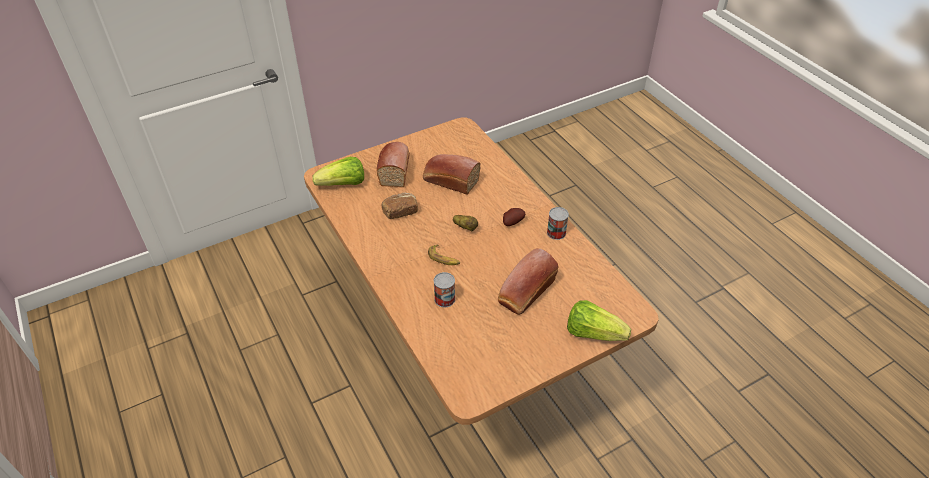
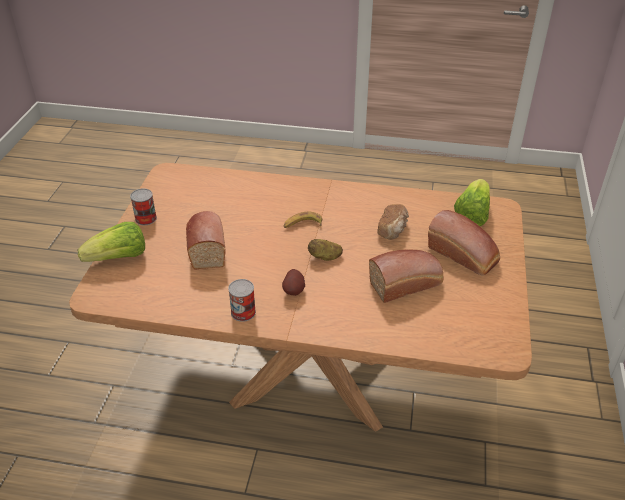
camera: 130 degrees right, 5 degrees down
(444, 299) = (260, 204): can -> can (146, 218)

